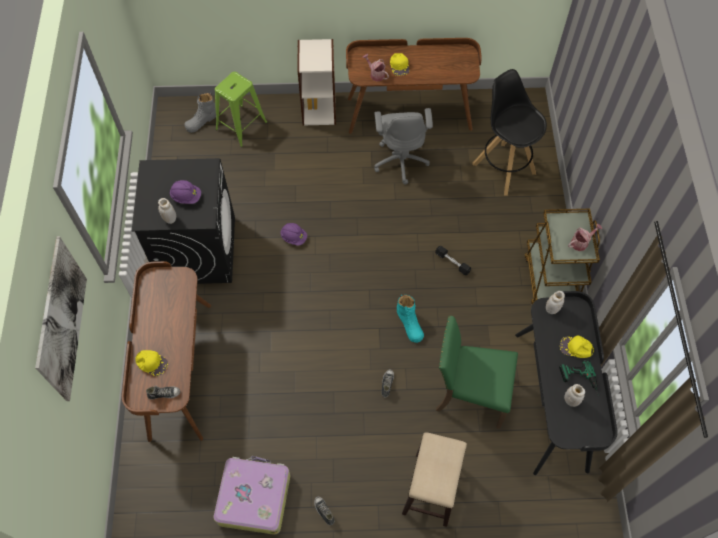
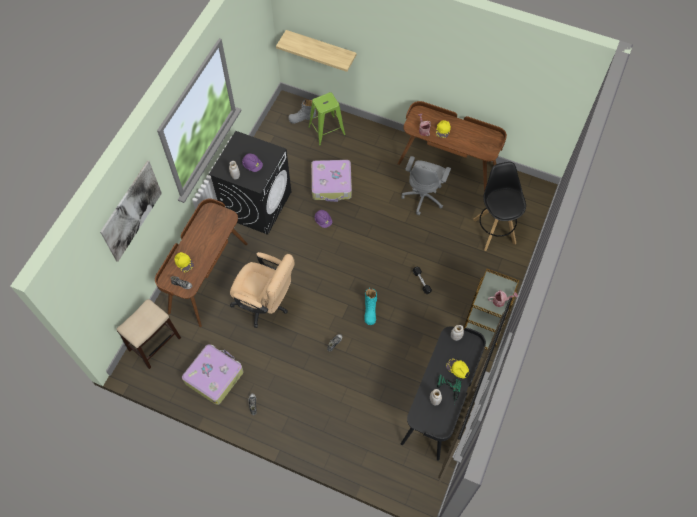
camera: 25 degrees right, 0 degrees up
(203, 15) = (321, 47): none -> shelf
(274, 372) = (265, 304): none -> beige office chair
(281, 188) = (332, 184): none -> suitcase
(319, 109) = (385, 139): bookcase -> none
(431, 489) = (327, 422): stool -> stool (154, 344)
(469, 393) = (386, 373): green chair -> none

